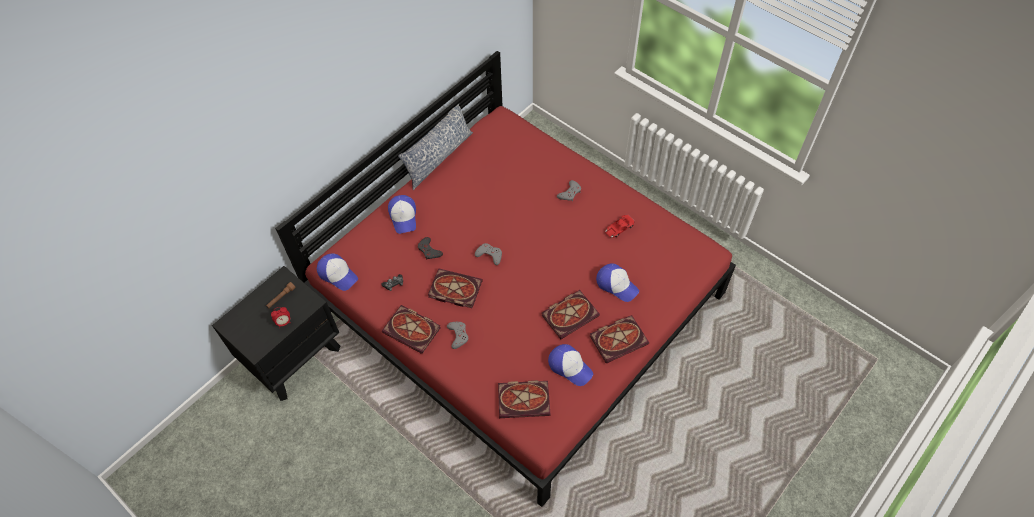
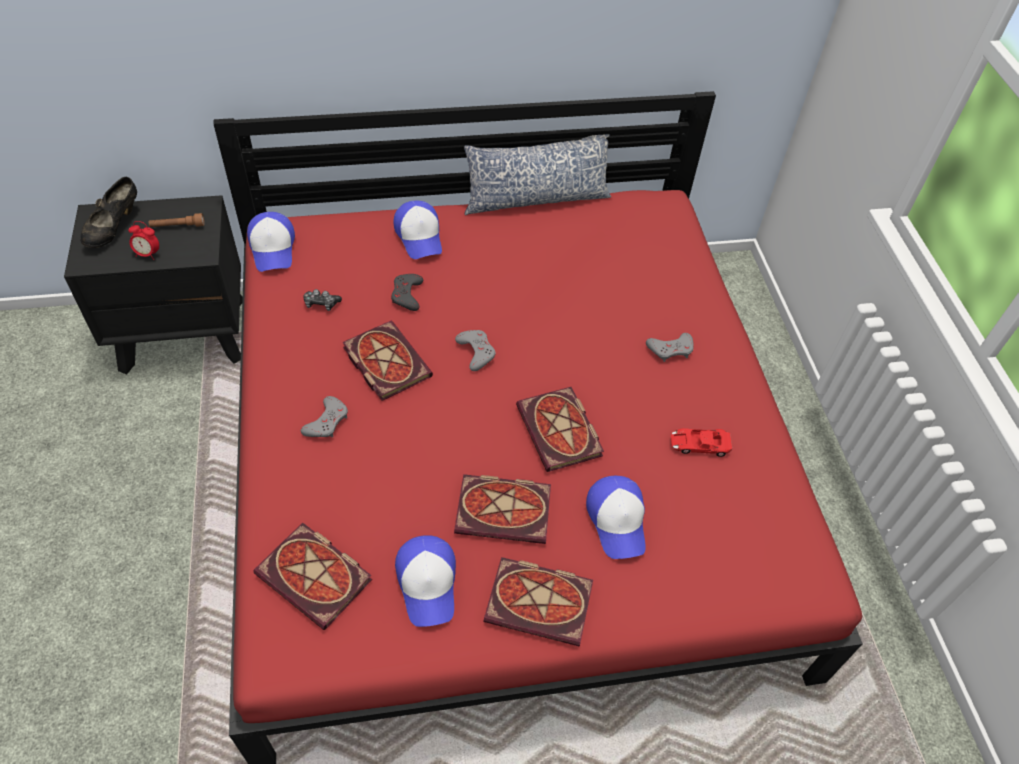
camera: 35 degrees right, 5 degrees down
(248, 323) = (114, 228): none -> black shoe
(403, 217) = (419, 236): cap -> cap turned 45 degrees counterclockwise
(413, 330) = (282, 373): book -> book (561, 432)

